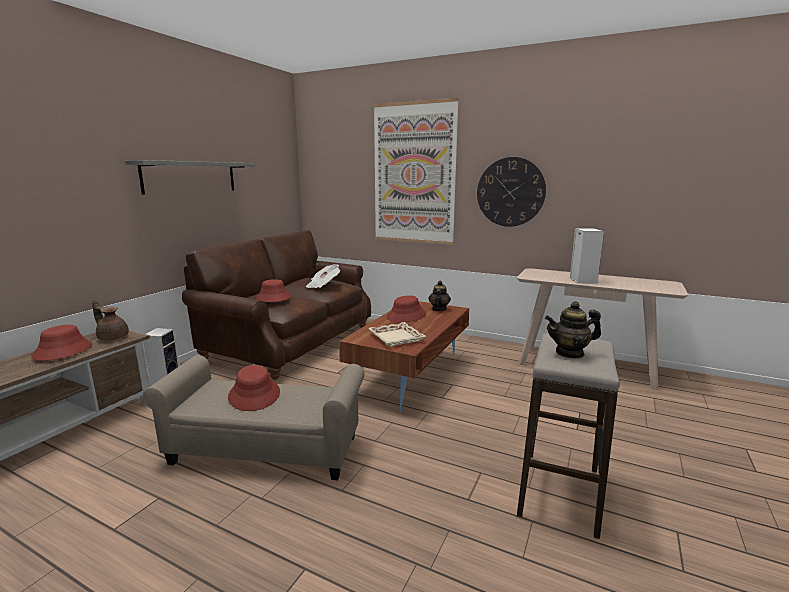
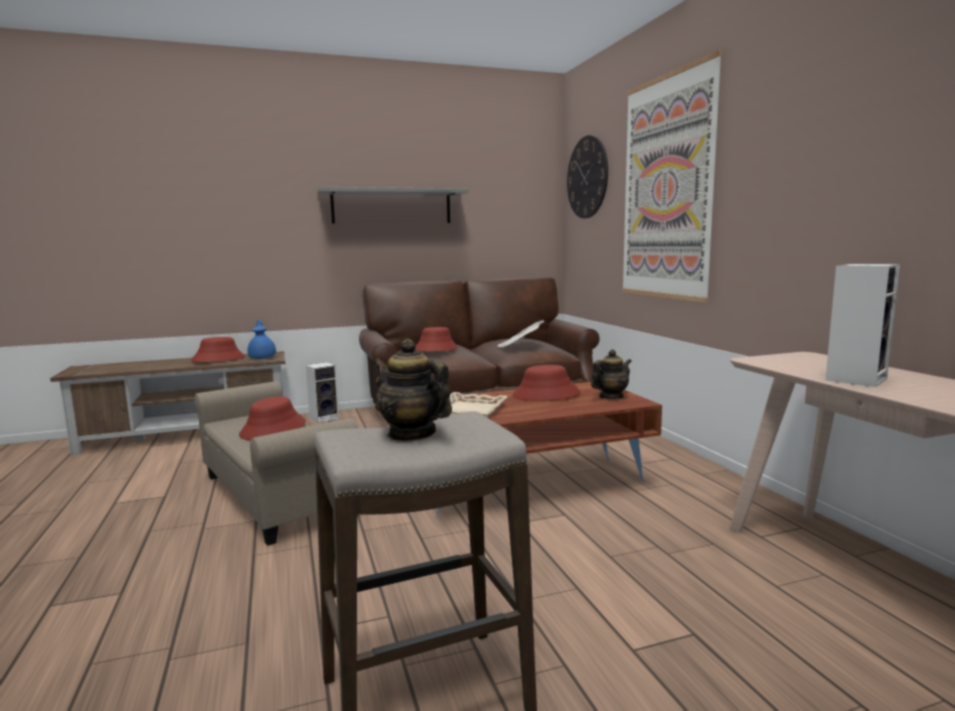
camera: 45 degrees right, 5 degrees down
(112, 337) = (263, 357): brown teapot -> blue teapot
(510, 192) = (790, 203): wall clock -> wall clock (587, 177)

